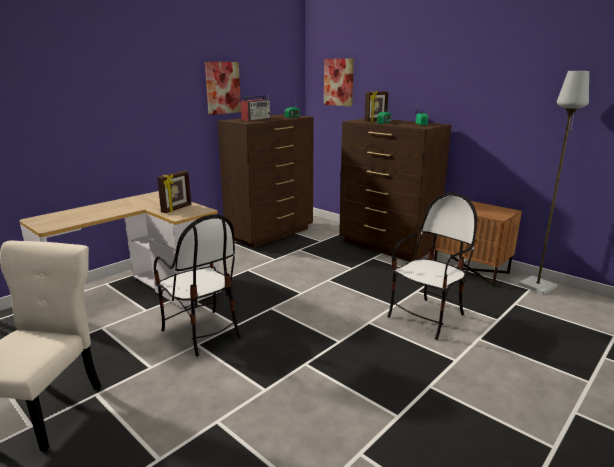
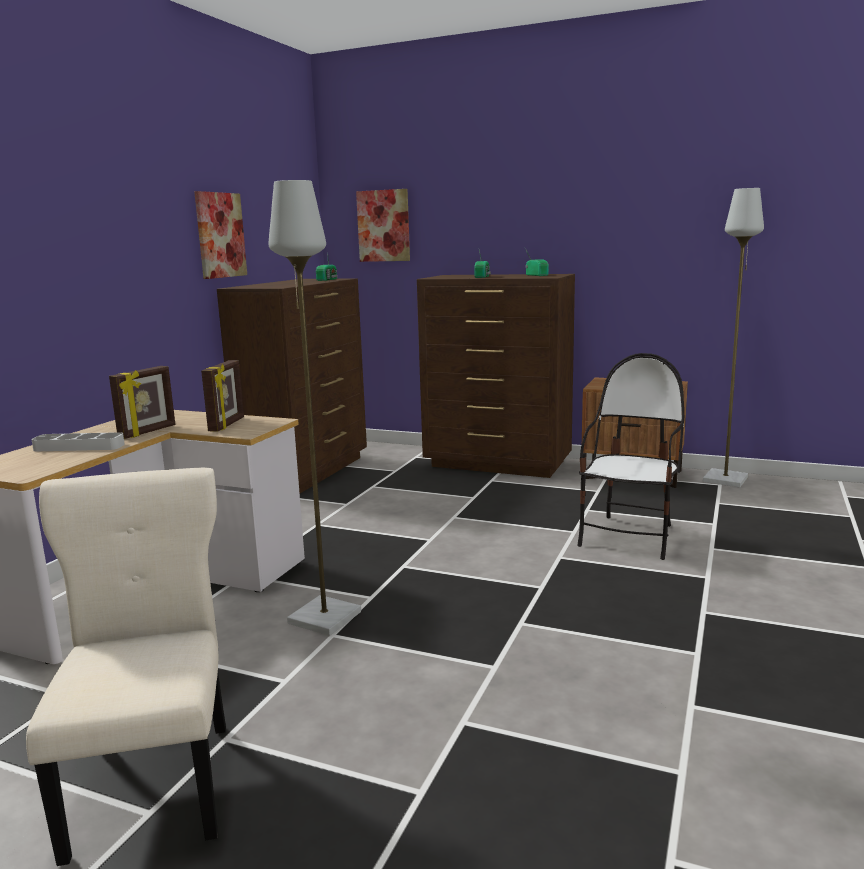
camera: 20 degrees left, 5 degrees down
(92, 213) = (79, 447): none -> grey tray
(202, 332) = (325, 618): chair -> grey floor lamp
(256, 119) = (278, 284): radio -> none
(376, 120) = (464, 276): picture frame -> picture frame (148, 432)

